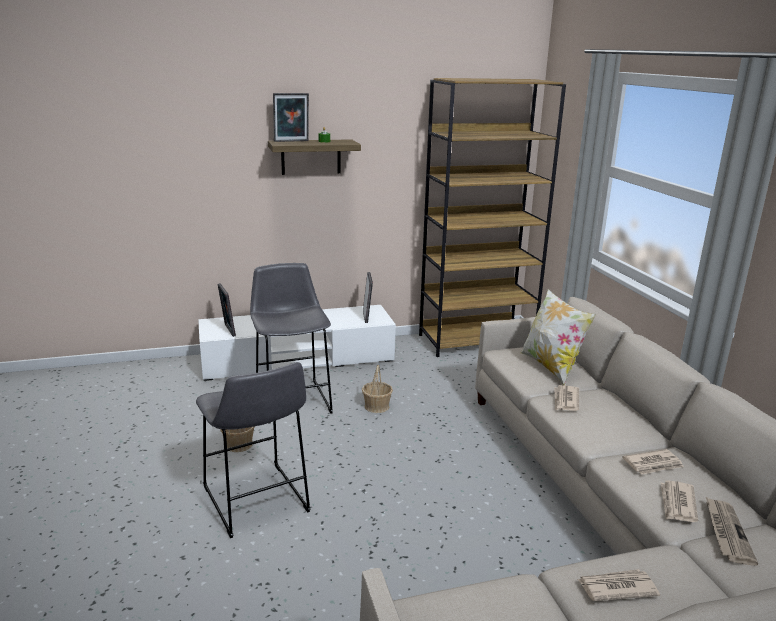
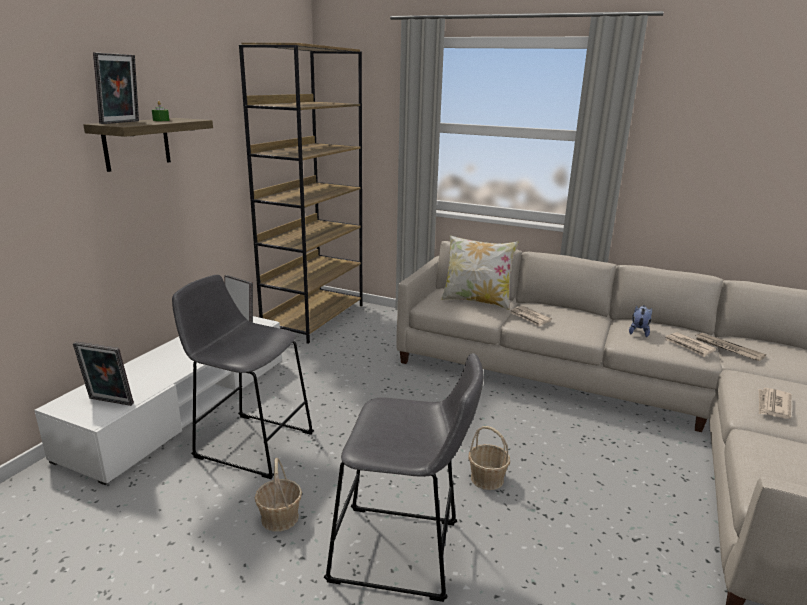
camera: 50 degrees left, 0 degrees up
(377, 406) = (337, 406): basket -> basket (487, 478)
(653, 464) = (638, 332): newspaper -> plush toy

